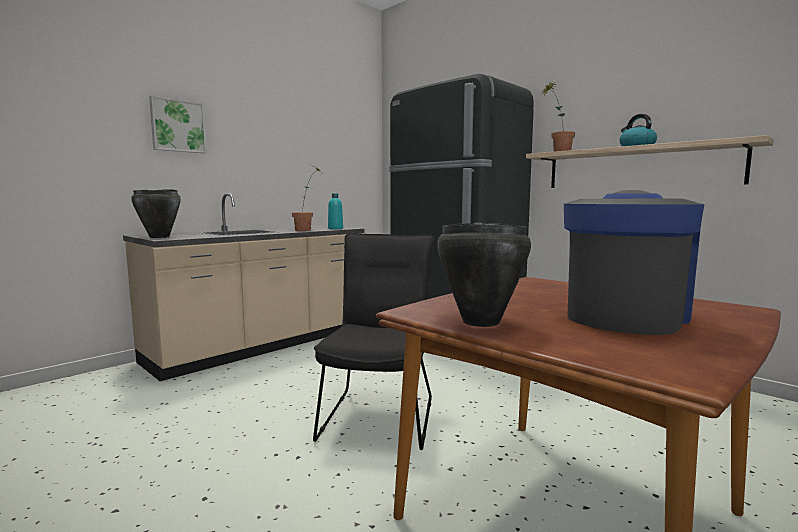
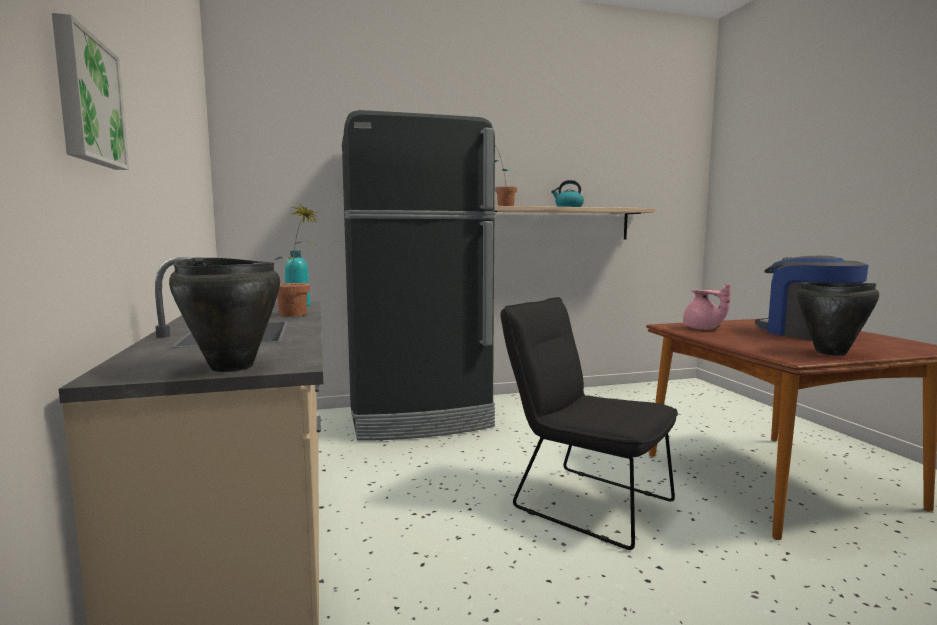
camera: 60 degrees left, 0 degrees up
(538, 287) = (703, 329): none -> pink teapot

